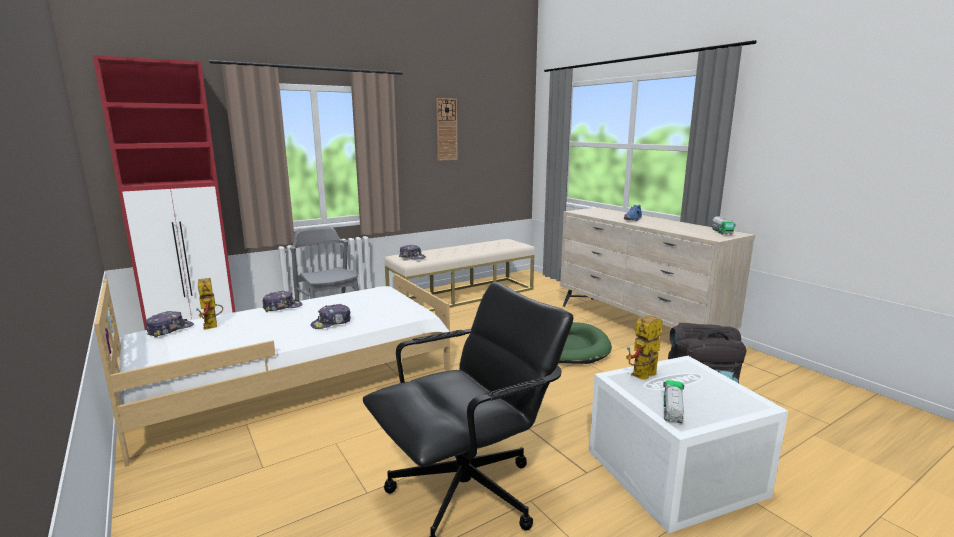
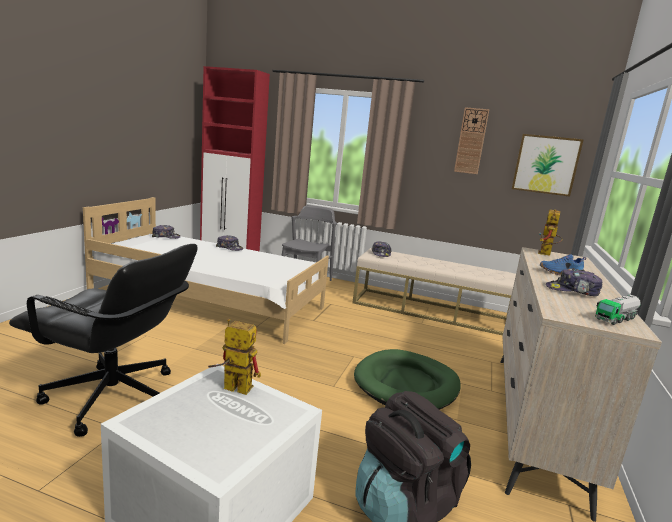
camera: 50 degrees right, 0 degrees up
(212, 327) = (179, 242): toy robot -> toy robot (546, 254)
(331, 323) = (219, 263): cap -> cap (572, 291)
(502, 143) = (546, 165): none -> picture
(672, 411) = (161, 413): toy truck -> none

